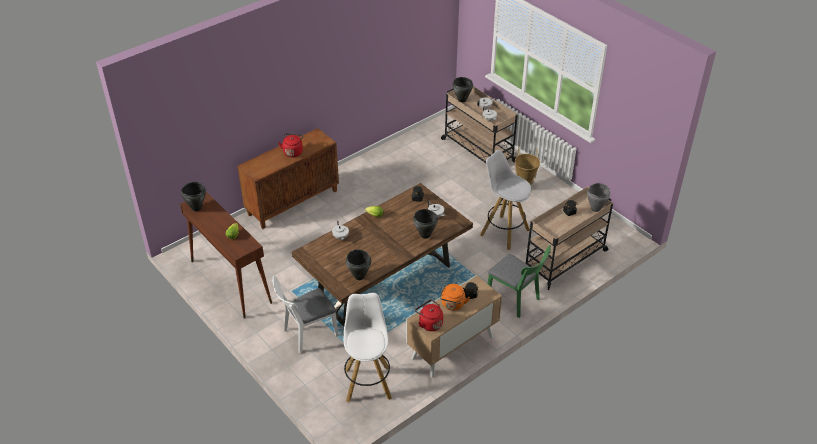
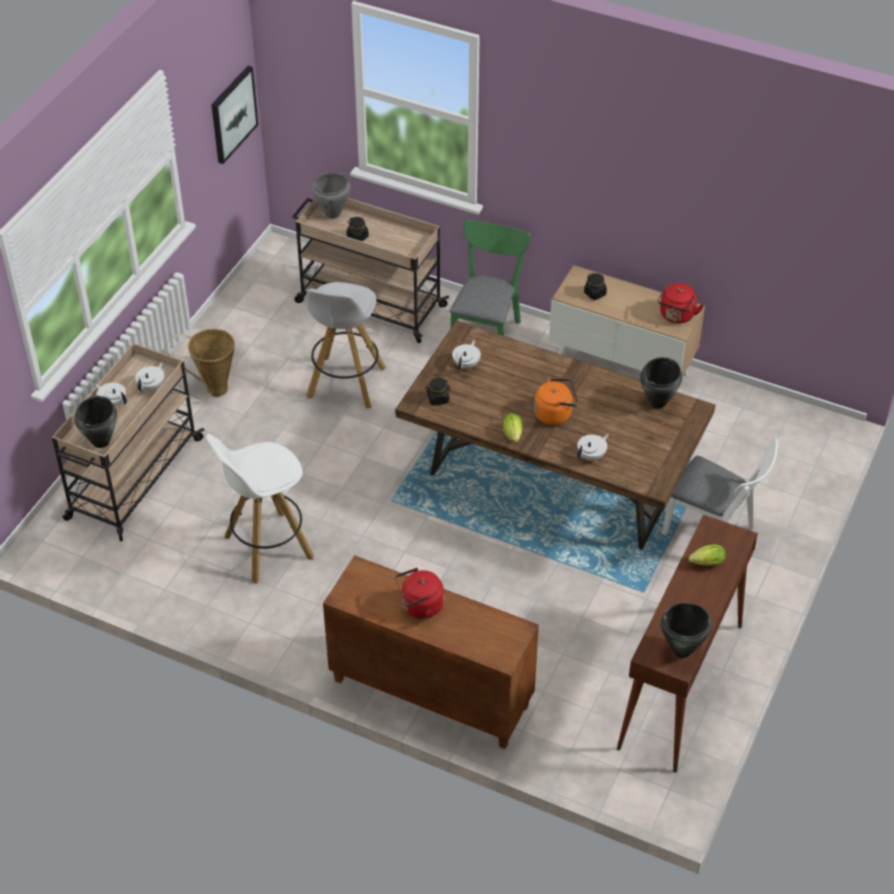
camera: 115 degrees left, 5 degrees up
(367, 383) = (746, 432): white stool -> white stool (267, 548)
(425, 235) = (519, 362): black cooking pot -> none
(452, 305) = (626, 304): orange kettle -> orange kettle (555, 413)
(645, 137) = (233, 114): none -> picture

